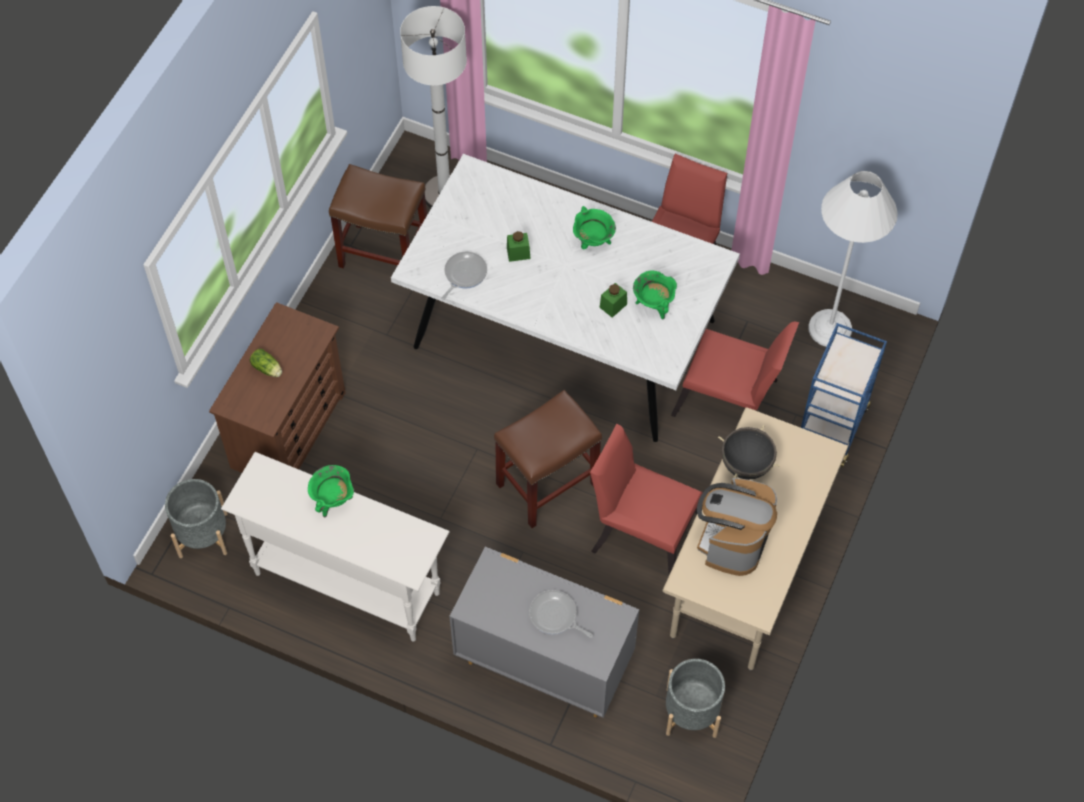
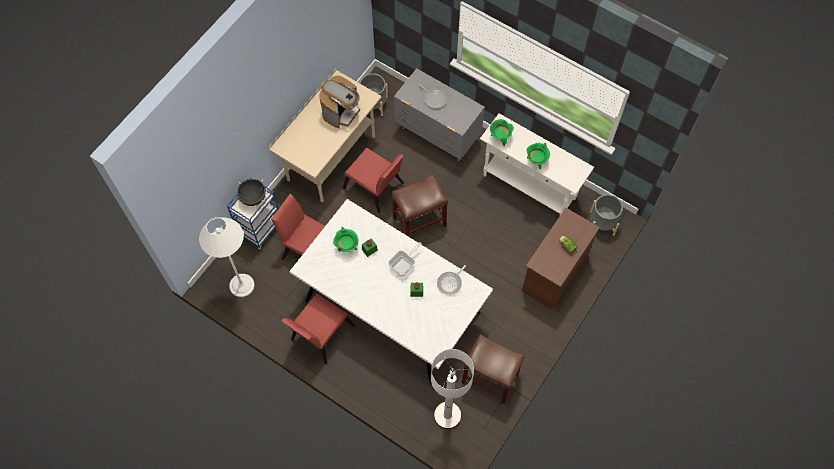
camera: 170 degrees left, 5 degrees up
(548, 291) = (404, 264): none -> frying pan
(593, 242) = (371, 292): green cooking pot -> green cooking pot (500, 137)
(746, 465) = (323, 147): black cooking pot -> black cooking pot (253, 198)

